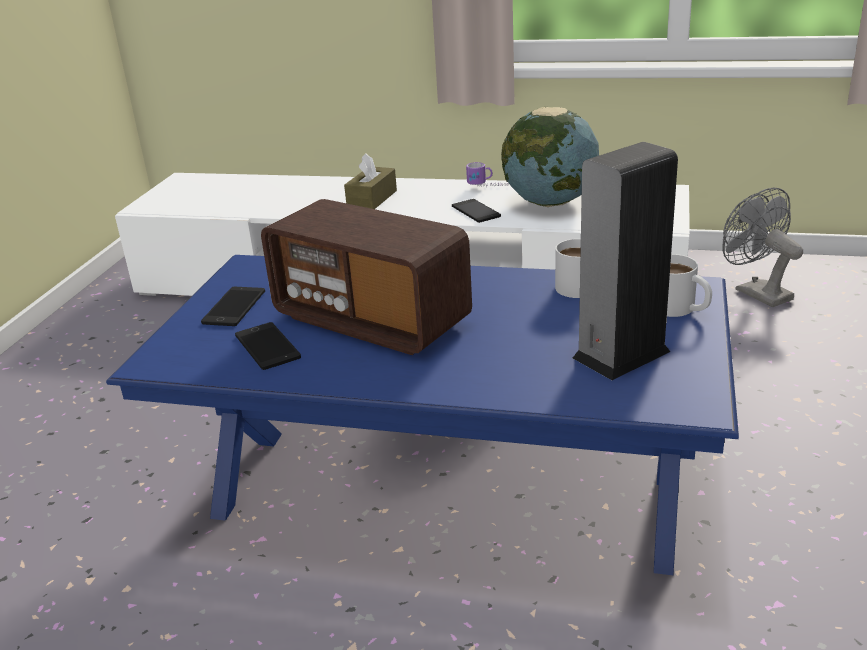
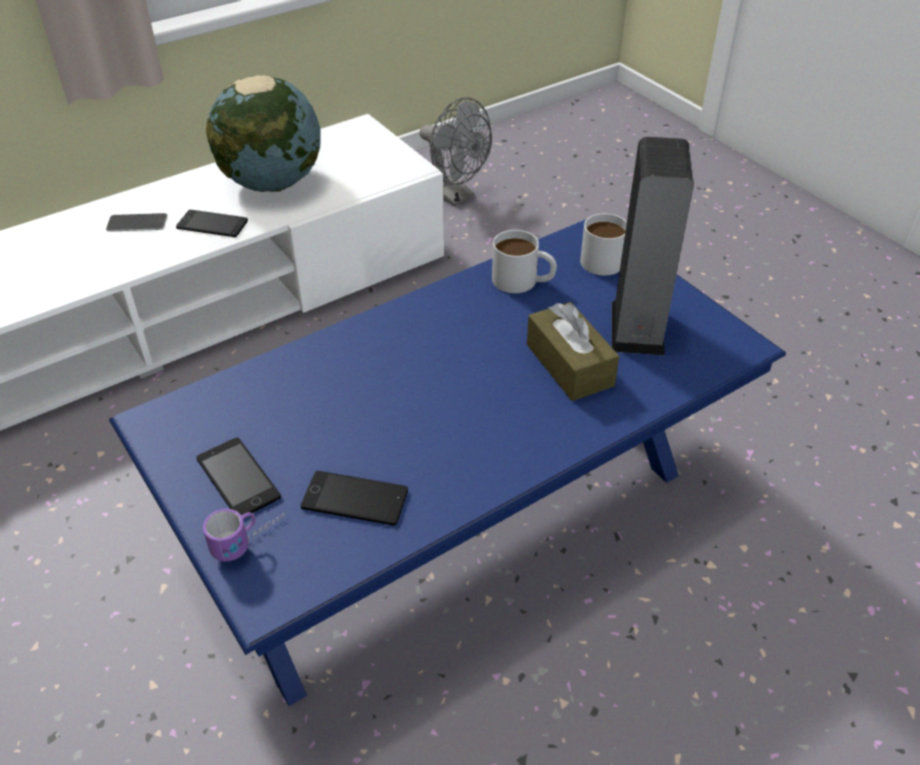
camera: 50 degrees left, 15 degrees up
(372, 199) = (65, 257): brown tissue box -> brown tissue box (569, 365)
(372, 320) = (403, 410): radio -> none
(435, 196) = (137, 223): none -> phone
(488, 187) = (179, 188): mug -> mug (251, 540)
(756, 292) = (454, 195): grey fan -> grey fan turned 150 degrees counterclockwise

